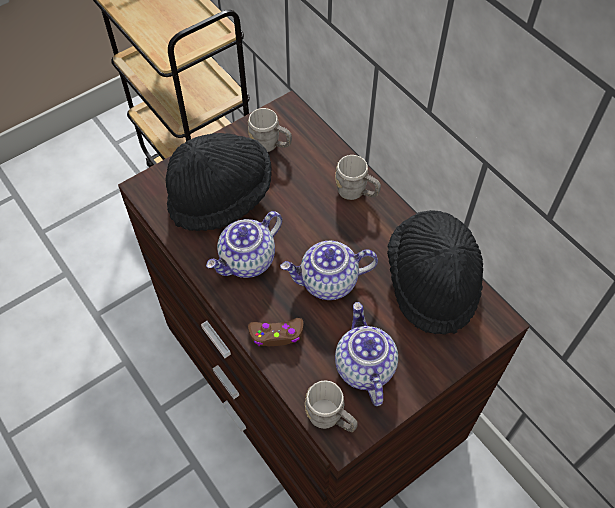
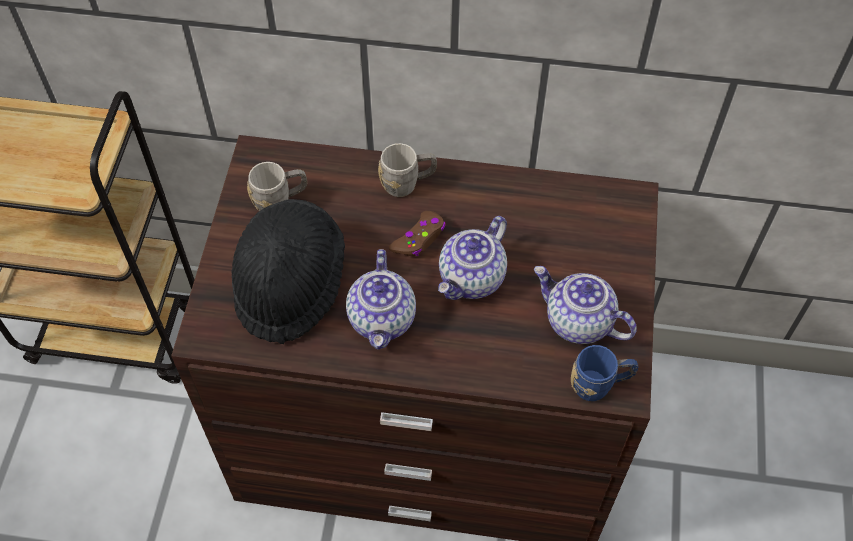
camera: 45 degrees left, 0 degrees up
(276, 335) = (481, 359): brown game controller -> brown game controller (419, 239)
(330, 419) = (599, 384): grey mug -> blue mug
(432, 283) = (553, 209): black hat -> none

